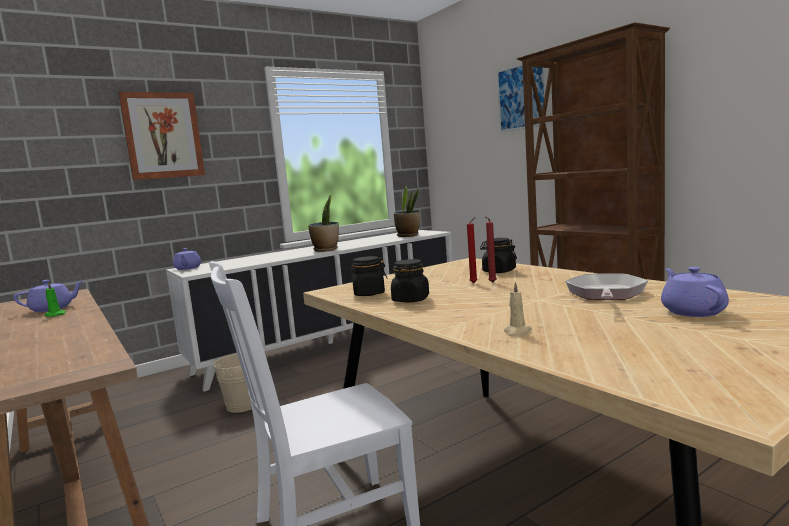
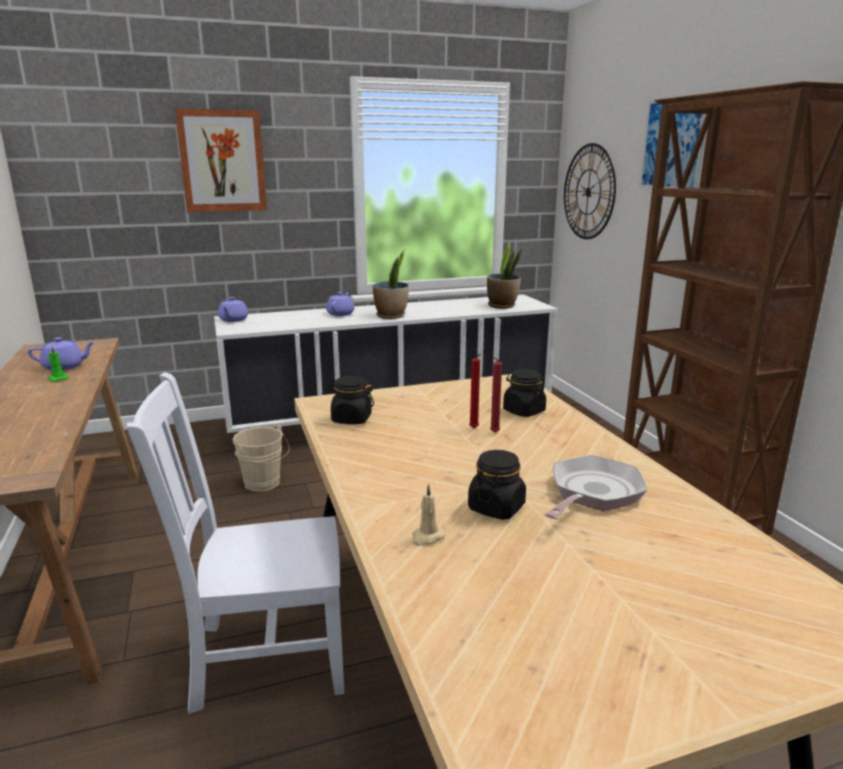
camera: 15 degrees right, 10 degrees up
(411, 299) = (381, 443): black jar -> black jar (496, 507)
(455, 145) = (588, 192): none -> wall clock
(692, 311) = (654, 559): purple teapot -> purple teapot (341, 314)

